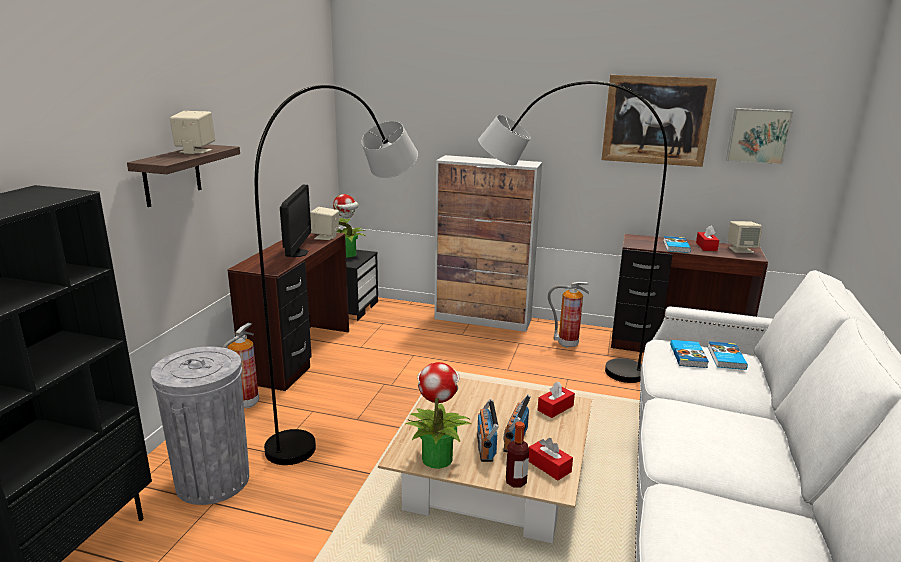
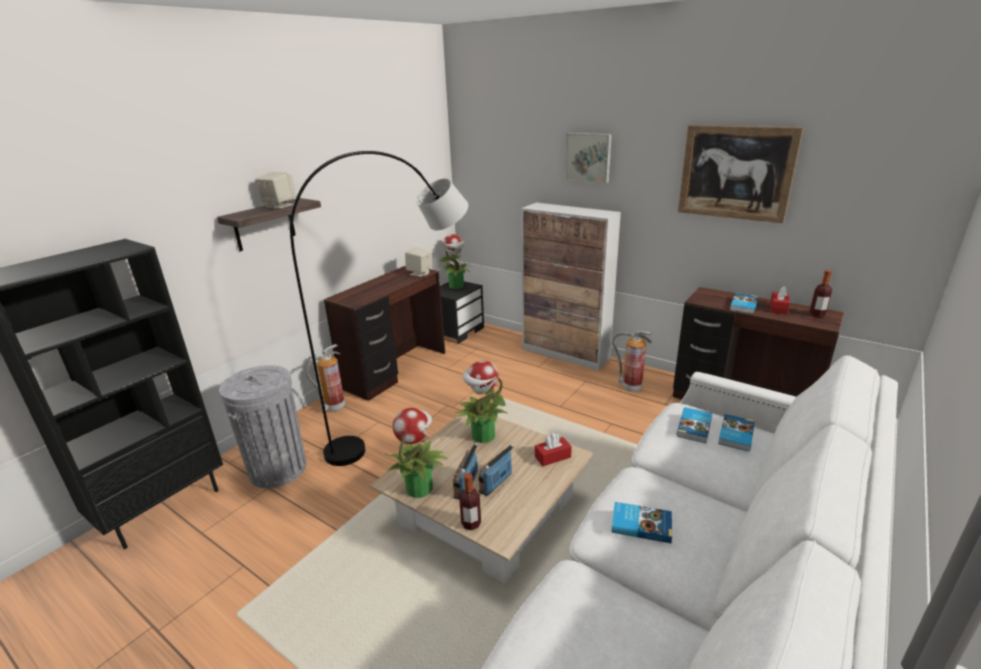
camera: 20 degrees right, 5 degrees up
(297, 253) = (386, 288): monitor -> none
(471, 399) = (482, 436): none -> potted plant
(549, 466) = (509, 514): red tissue box -> none
(550, 360) = (605, 402): grey floor lamp -> none
(702, 440) = (641, 524): none -> book
(741, 250) = (817, 315): beige speaker -> bottle
(758, 136) = (849, 191): picture -> picture (588, 157)

